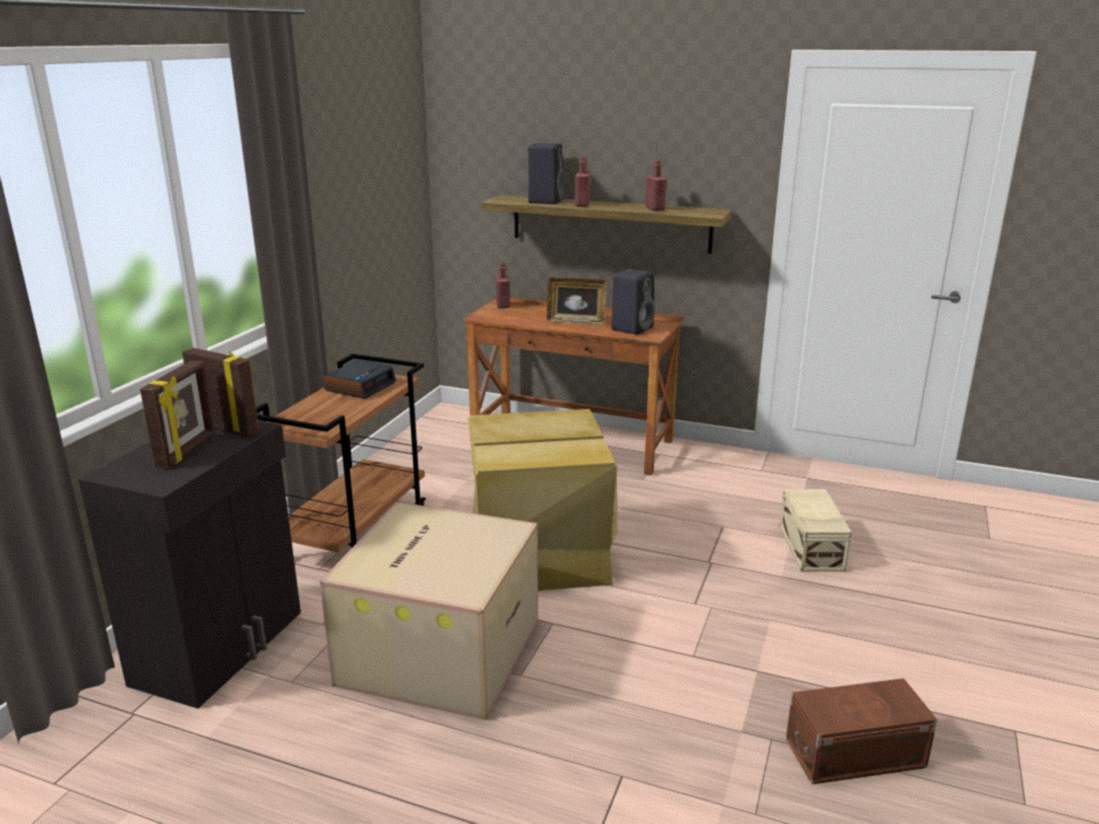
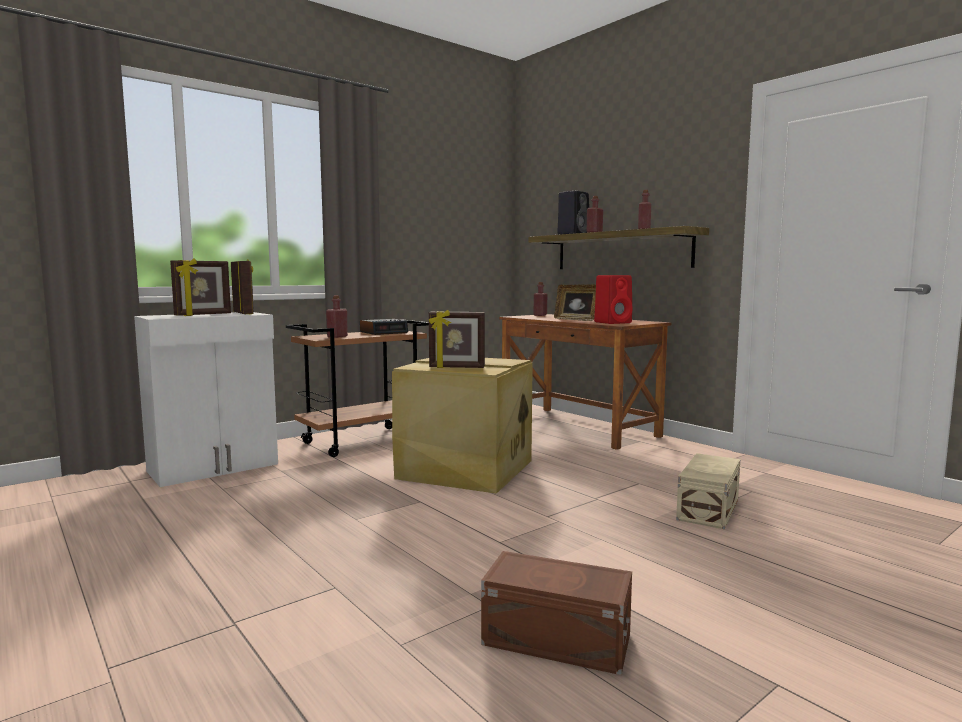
camera: 30 degrees right, 15 degrees down
(222, 647) = (215, 468): black cabinet -> white cabinet
(328, 417) = (337, 336): none -> red bottle
(439, 649) = (326, 495): cardboard box -> none
(547, 452) = (456, 367): none -> picture frame
(632, 328) = (613, 322): black speaker -> red speaker

